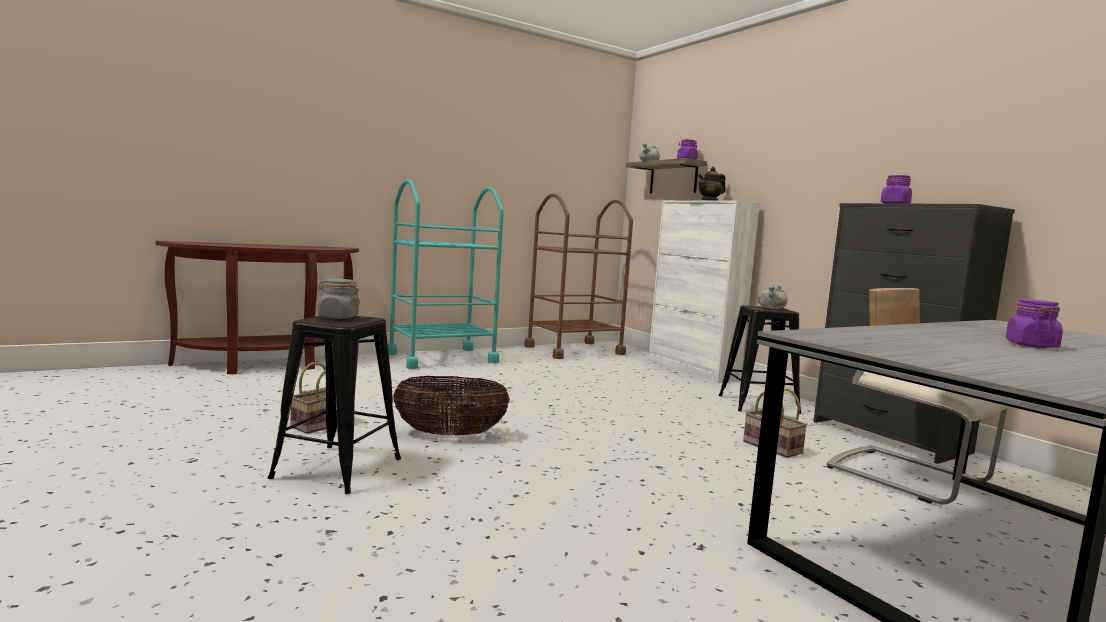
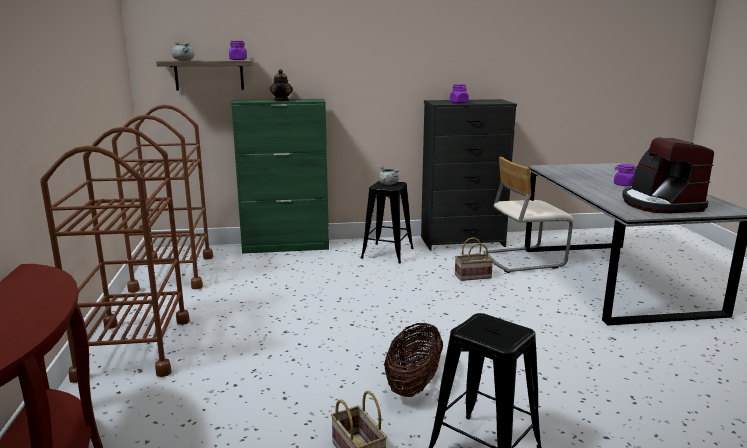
camera: 65 degrees left, 10 degrees up
(338, 317) = (482, 331): grey jar -> none
(441, 358) = (135, 348): turquoise cart -> brown cart
(692, 370) = (286, 247): white cabinet -> green cabinet
(930, 350) = (660, 204): none -> coffee machine

